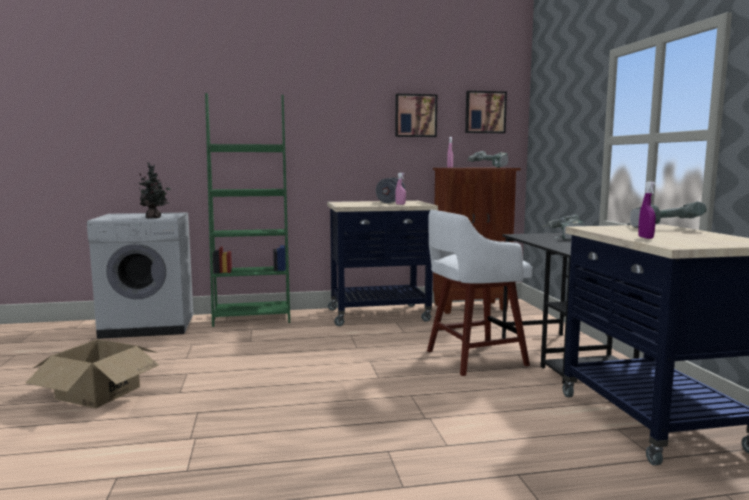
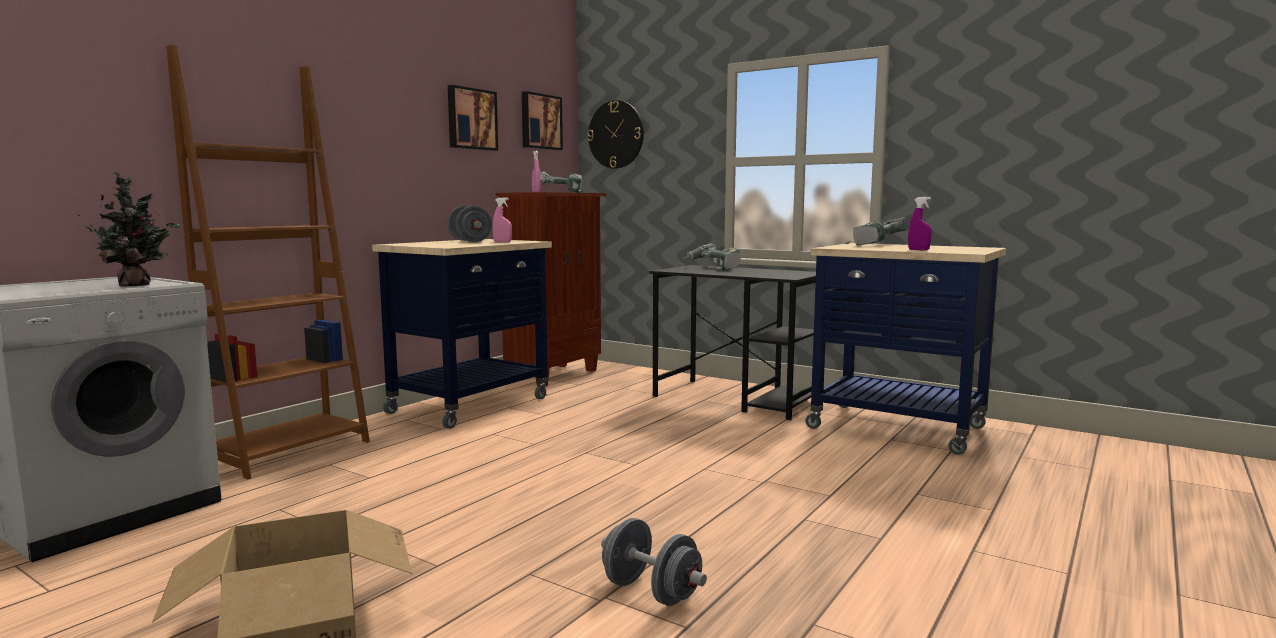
camera: 45 degrees left, 0 degrees up
(216, 446) = (651, 592): none -> grey dumbbell
(252, 318) = (290, 451): green bookcase -> brown bookcase
(473, 358) = (674, 421): white stool -> none
(546, 118) = (616, 134): none -> wall clock

